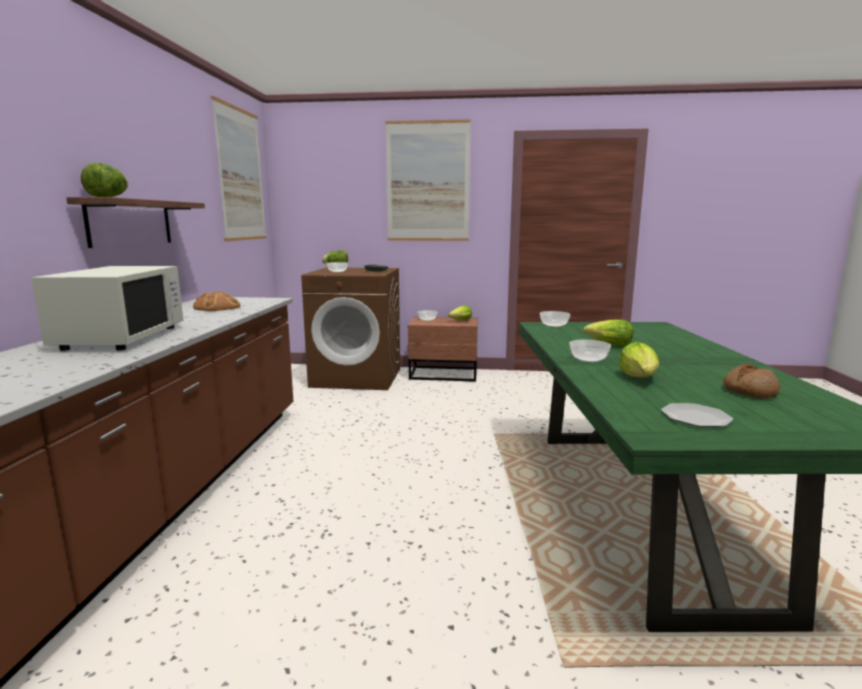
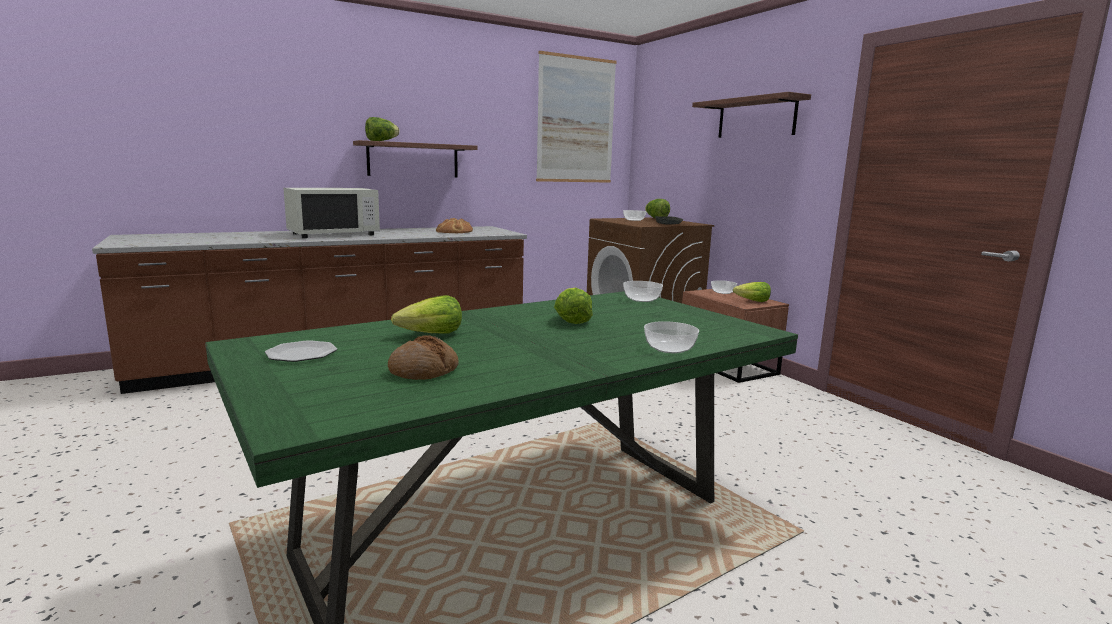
camera: 55 degrees right, 0 degrees up
(427, 182) = (756, 118): picture -> shelf
(589, 359) = (489, 318): bowl -> bowl (670, 349)

